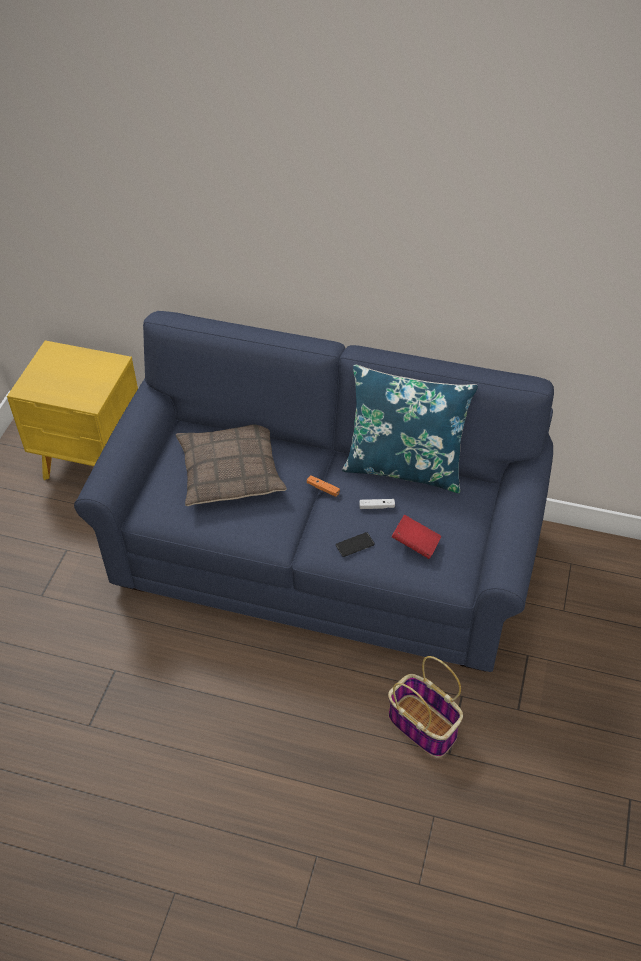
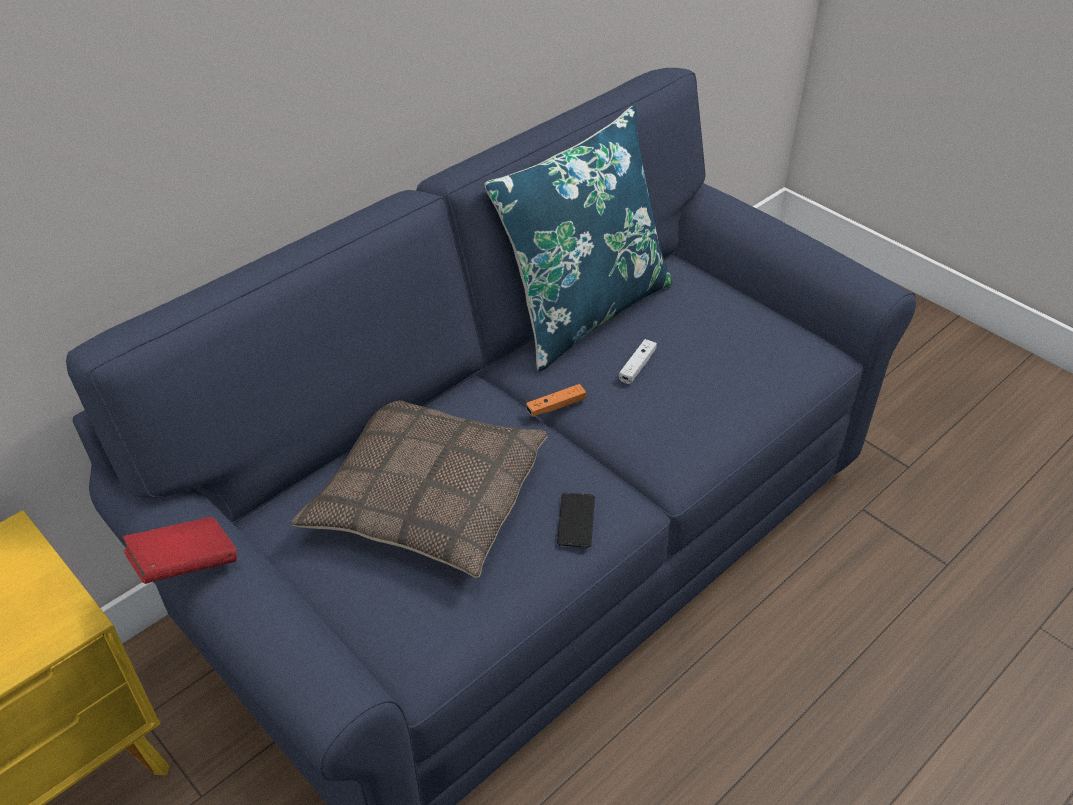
camera: 60 degrees left, 5 degrees down
(355, 545) = (694, 418): phone -> phone (576, 521)
(415, 544) = (735, 359): red book -> red book (185, 565)
(424, 726) = (892, 569): basket -> none

